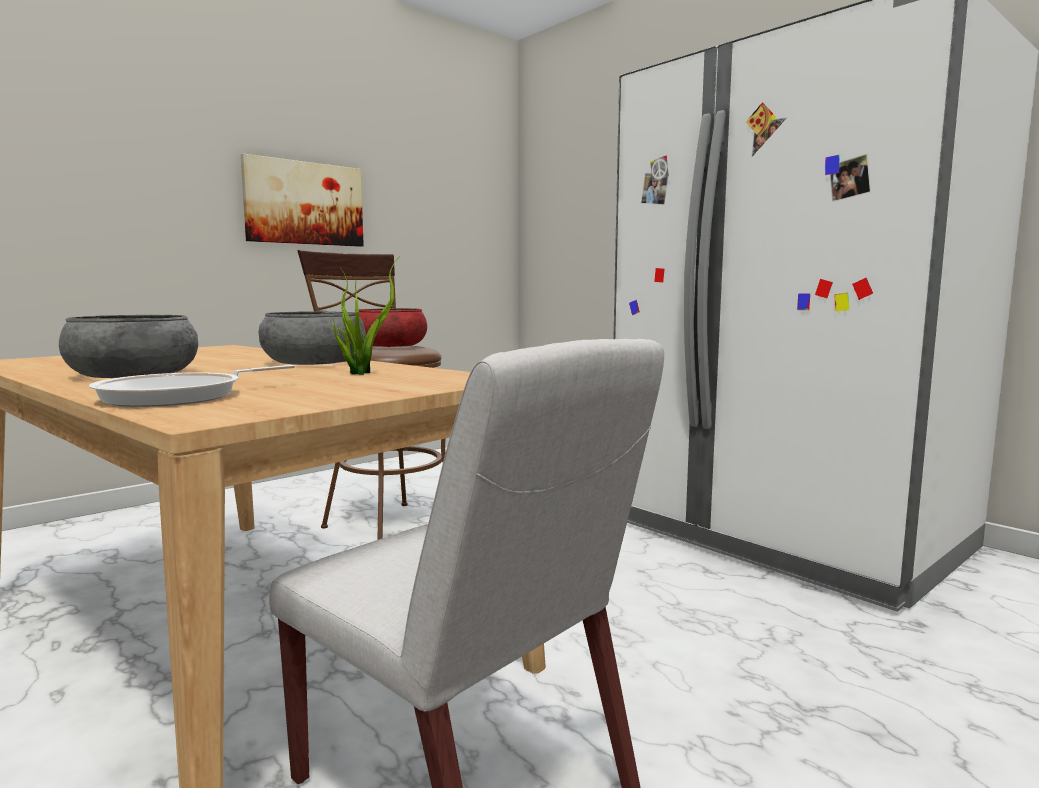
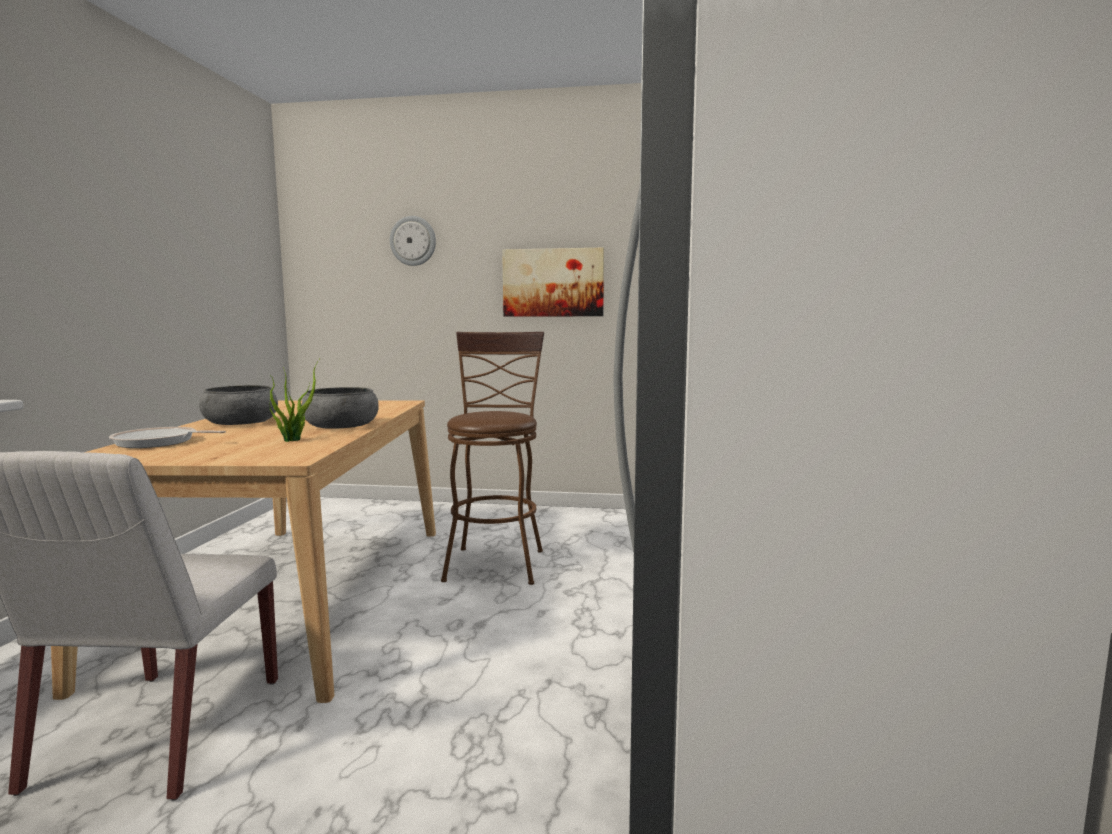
camera: 50 degrees right, 0 degrees up
(98, 120) = (413, 241): none -> wall clock
(389, 346) = (494, 413): red bowl -> none

